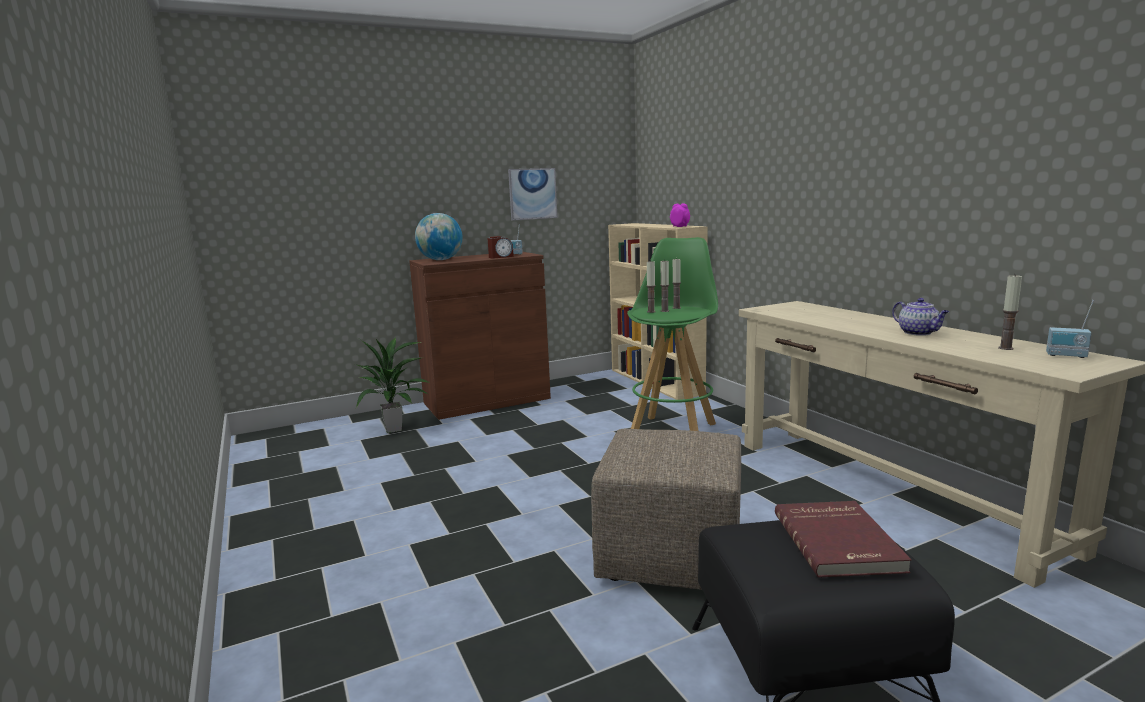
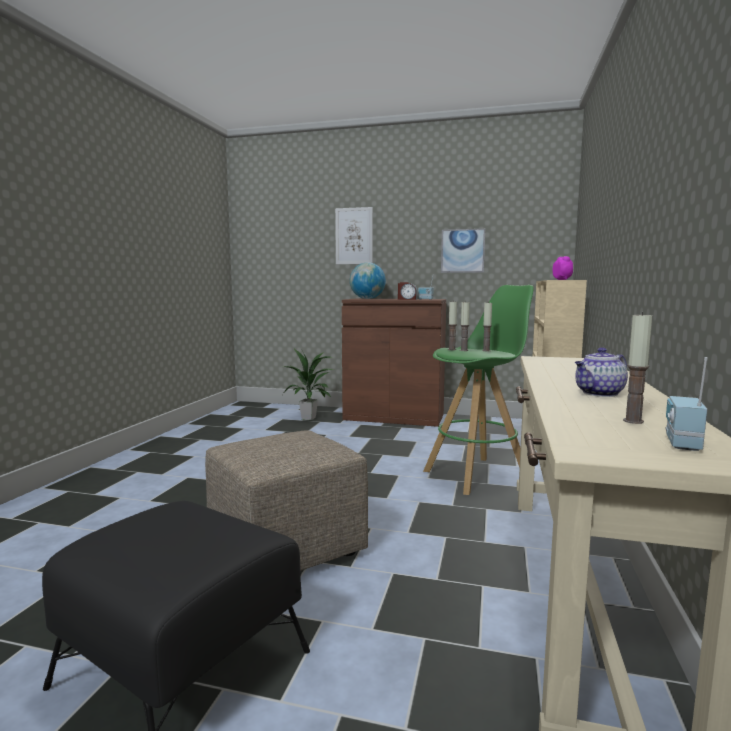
camera: 40 degrees right, 5 degrees down
(398, 177) = (354, 236): none -> picture
(839, 542) = (194, 540): red book -> none
(918, 333) = (599, 393): teapot -> teapot turned 45 degrees clockwise
(1066, 356) = (680, 443): radio -> radio turned 45 degrees clockwise

